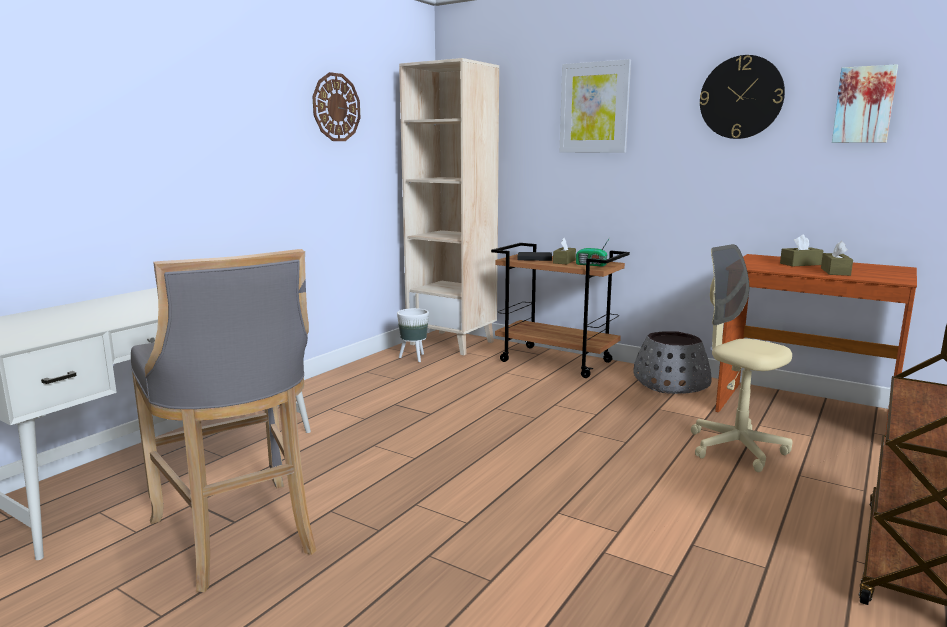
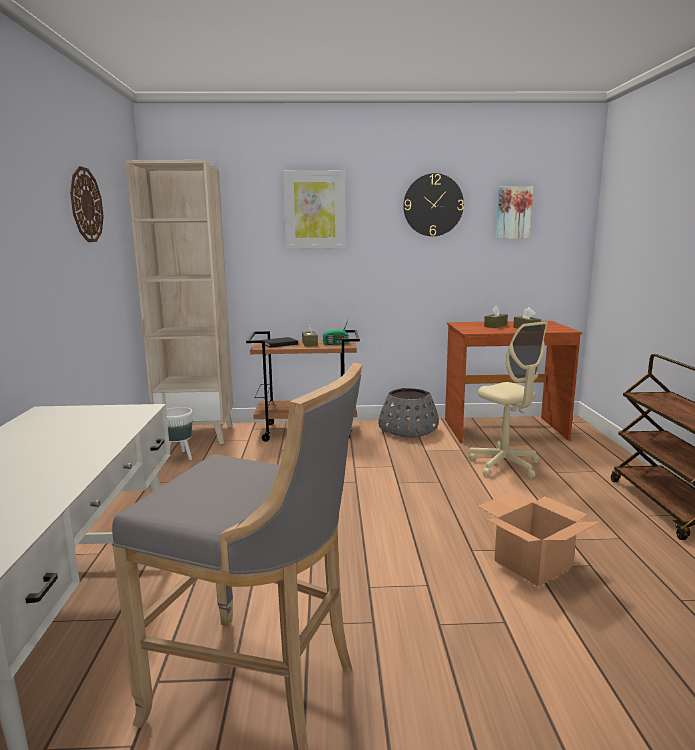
camera: 35 degrees left, 0 degrees up
(604, 548) = (533, 564): none -> cardboard box
(736, 449) = (504, 465): beige office chair -> beige office chair turned 135 degrees counterclockwise

